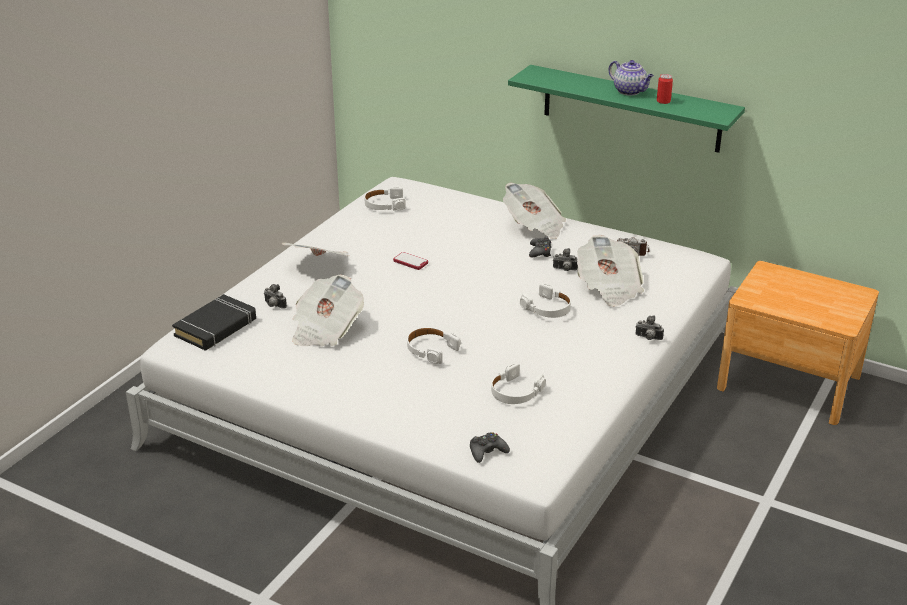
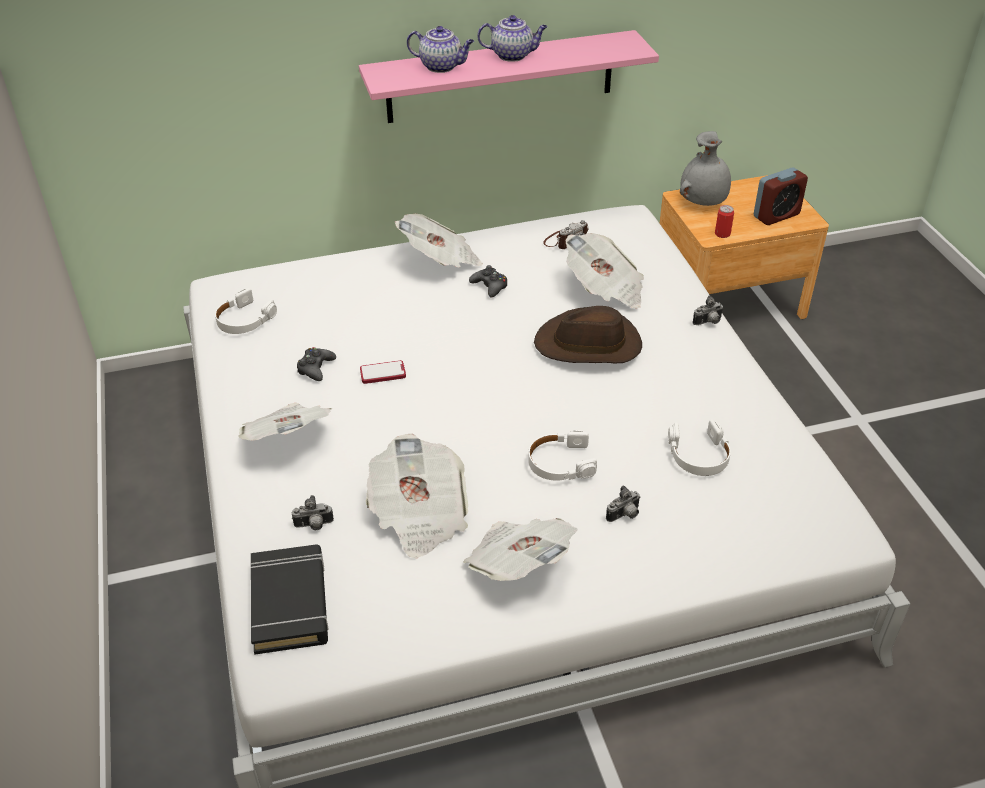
camera: 45 degrees left, 10 degrees up
(336, 376) = (518, 564): none -> newspaper
(487, 451) = (778, 539): black game controller -> black game controller (316, 368)
(547, 308) = (589, 345): white headphones -> brown hat
(565, 270) = (542, 293): camera -> camera (624, 515)
(574, 81) = (442, 66): none -> teapot
(631, 108) = (500, 77): green shelf -> pink shelf
(663, 101) = (561, 53): can -> can (722, 234)
(778, 279) = (703, 203): none -> grey vase
(822, 311) = (776, 215): none -> alarm clock

